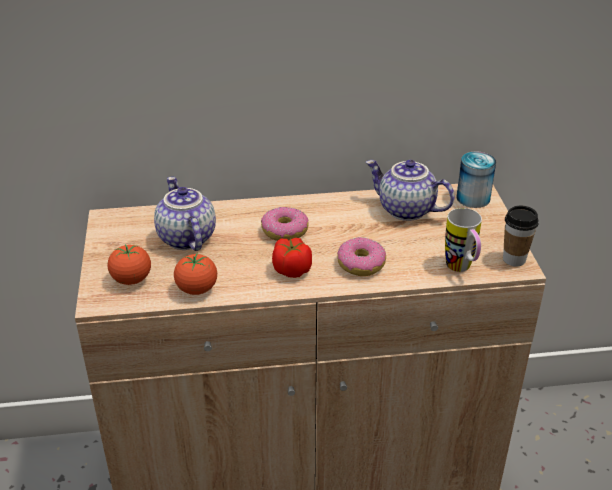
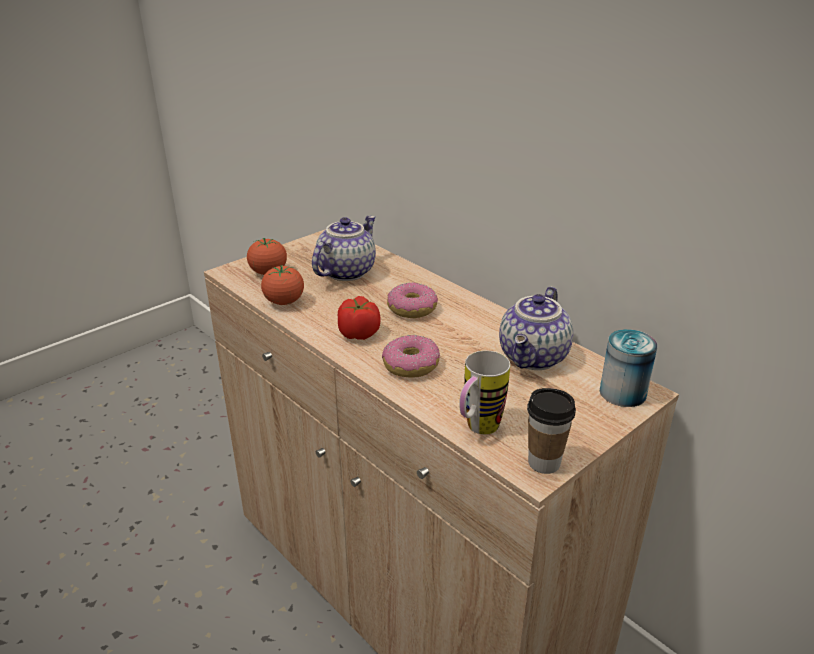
camera: 55 degrees right, 5 degrees down
(405, 210) = (535, 358): teapot -> teapot turned 150 degrees counterclockwise

